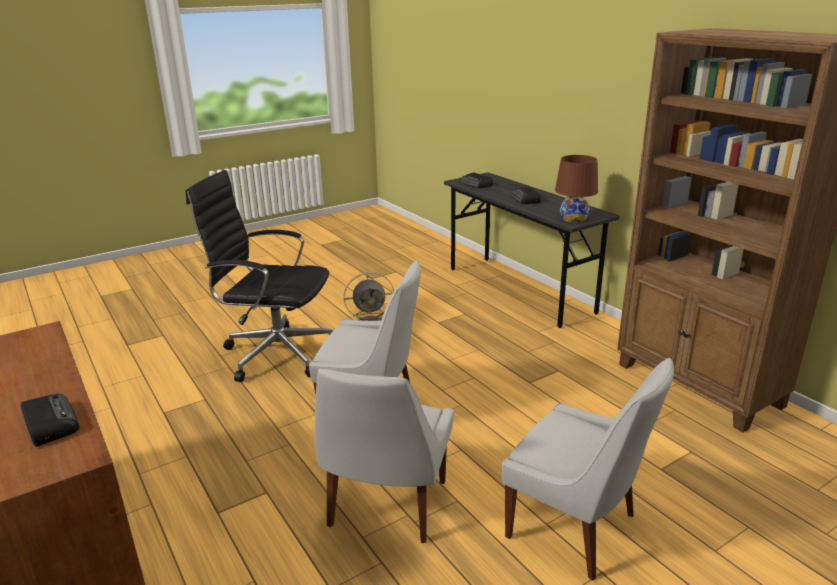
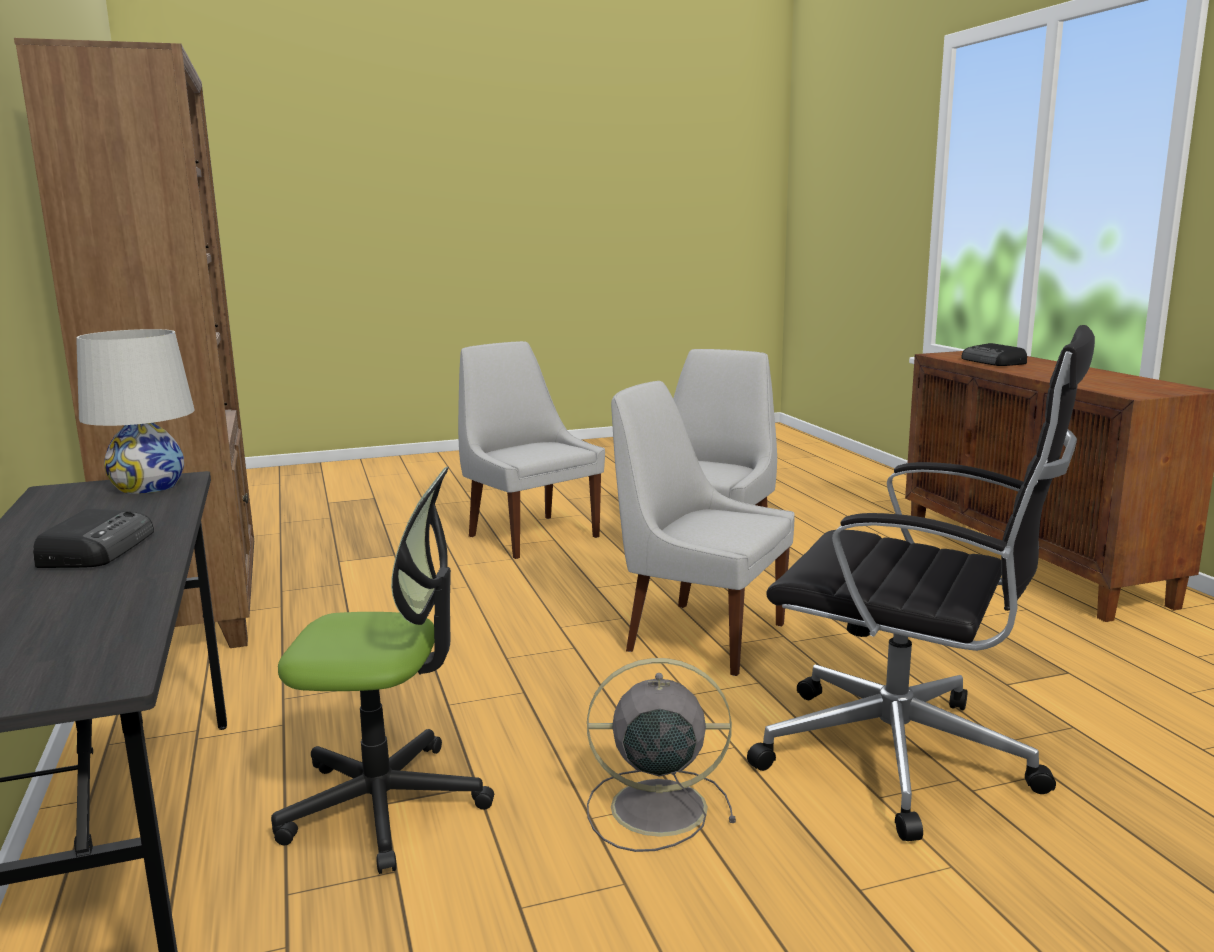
camera: 165 degrees left, 10 degrees down
(464, 313) = (385, 804): none -> office chair
(476, 184) = (72, 644): radio -> none
(574, 219) = (147, 486): brown table lamp -> white table lamp

